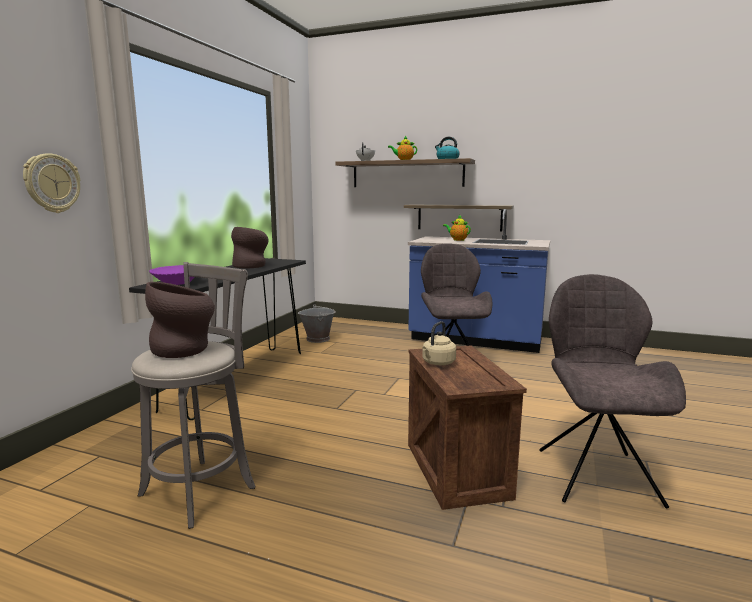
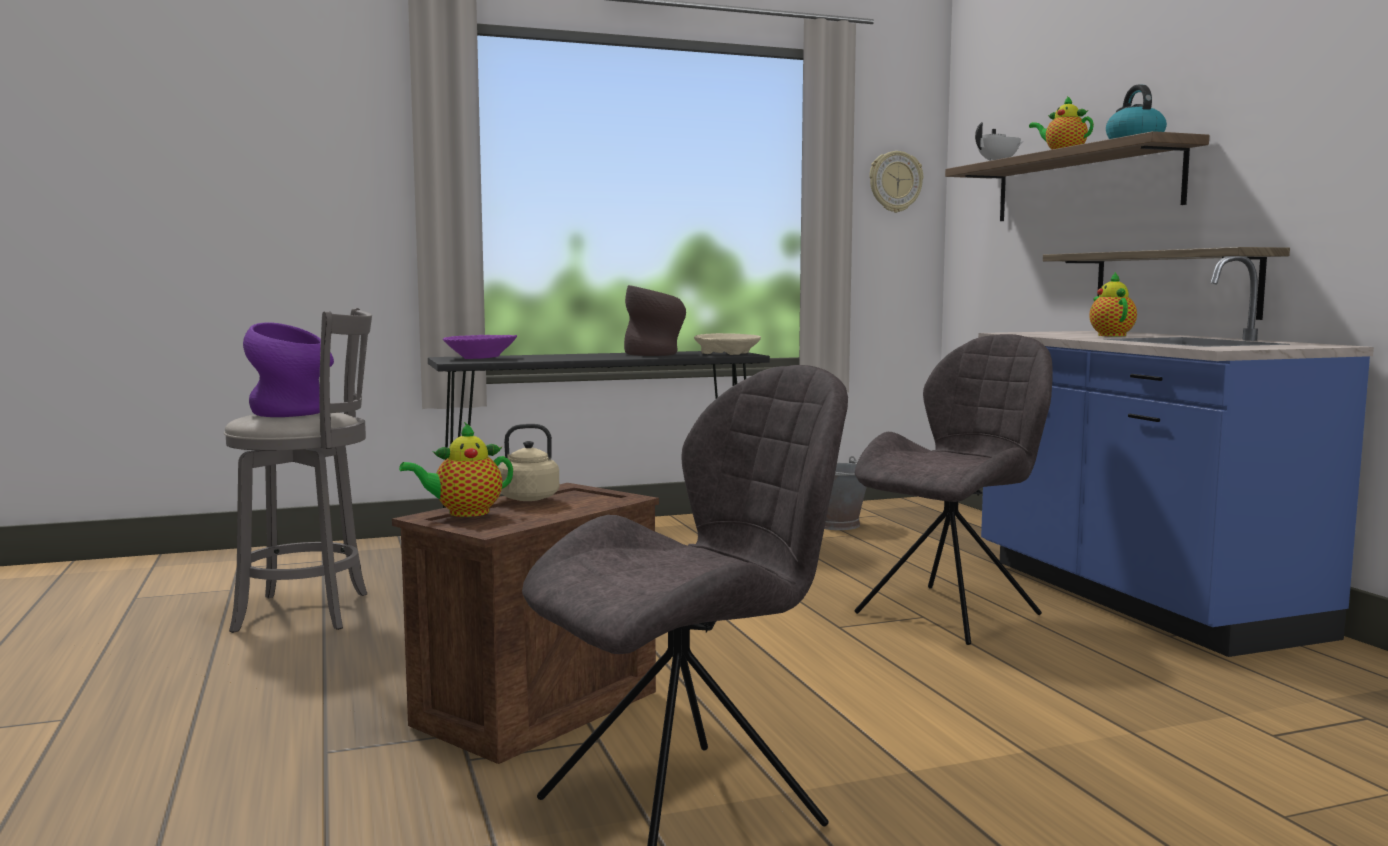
camera: 50 degrees right, 5 degrees down
(52, 183) = (356, 217): wall clock -> wall clock (895, 182)
(185, 350) = (292, 414): brown vase -> purple vase
(283, 261) = (728, 354): none -> beige bowl
(457, 380) = (464, 513): none -> teapot

